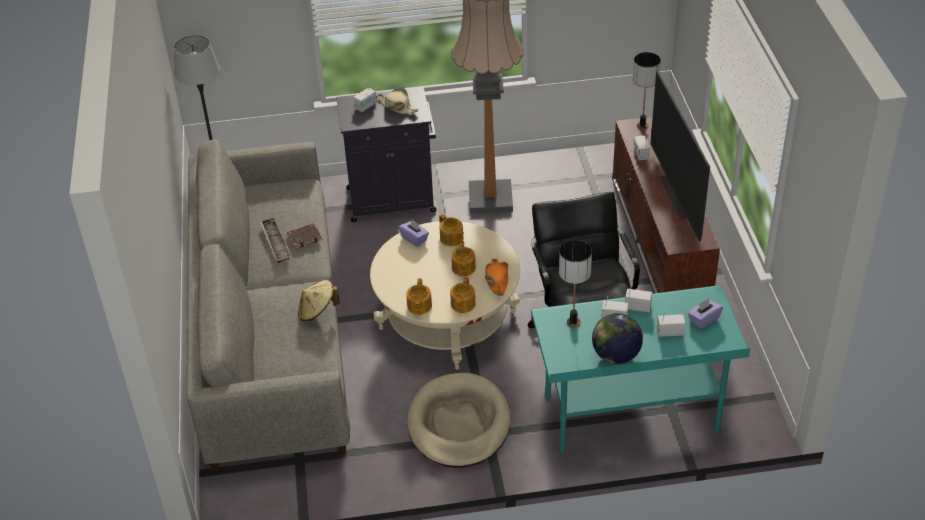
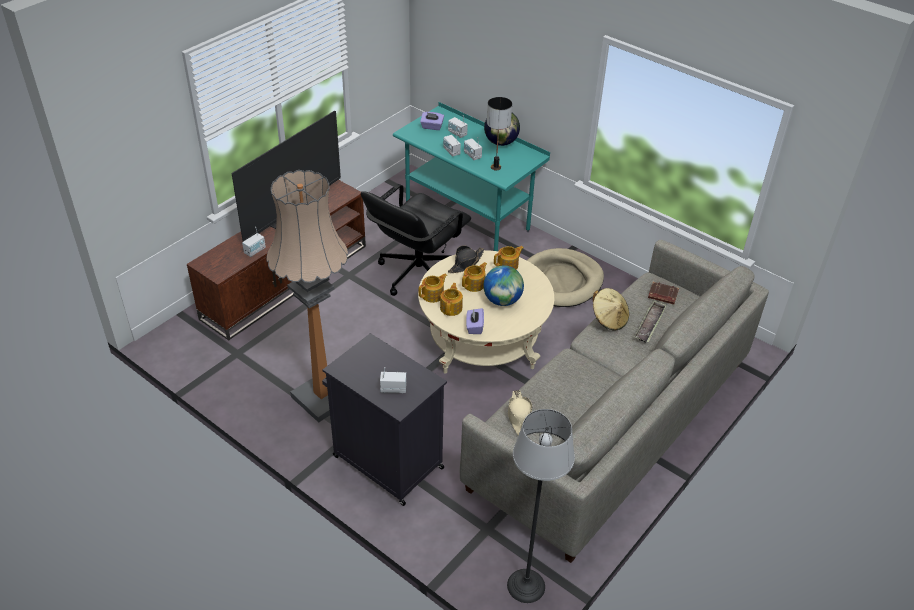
camera: 135 degrees left, 0 degrees up
(276, 242) = (579, 392): tray -> tray (650, 324)
(305, 237) = (553, 380): brown book -> brown book (662, 295)
(397, 106) = (371, 367): beige hat -> beige hat (519, 416)
(419, 306) = (535, 283): teapot -> teapot (433, 295)
(423, 273) = (502, 300): none -> globe
(497, 280) = (466, 263): orange hat -> black hat
(642, 126) = (213, 267): table lamp -> none

